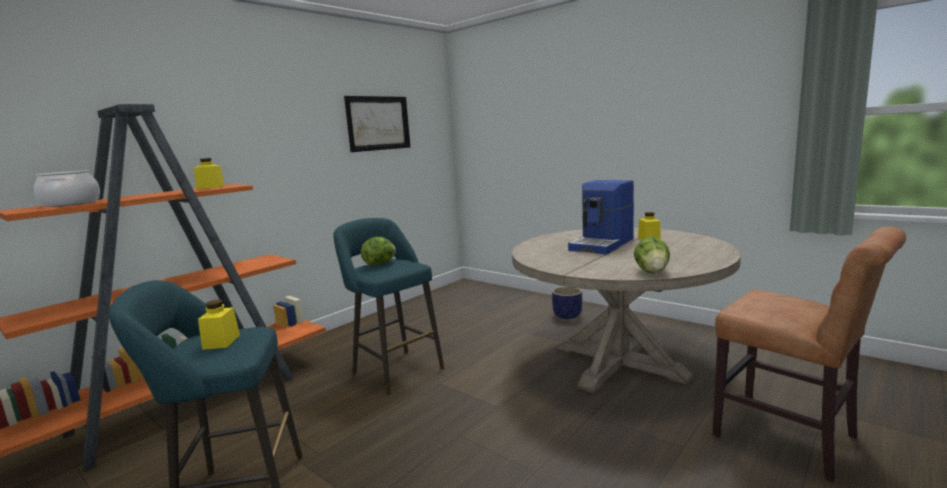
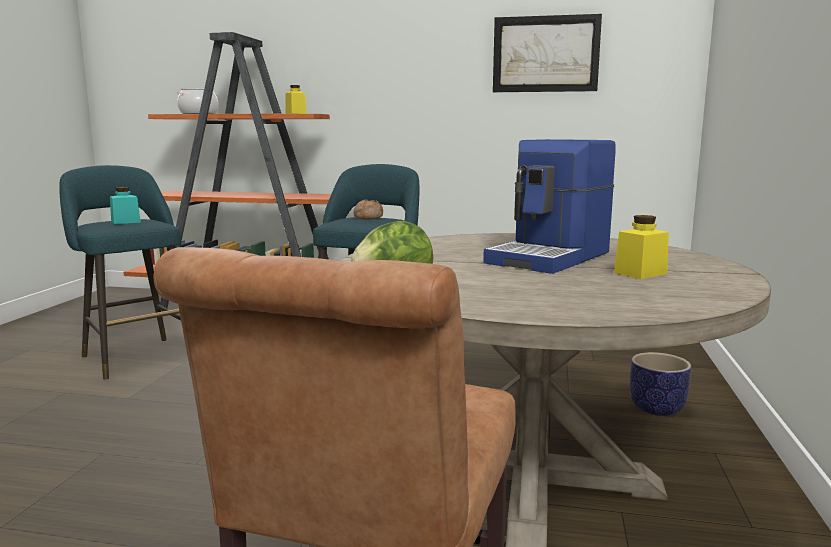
camera: 60 degrees right, 0 degrees up
(221, 342) = (125, 222): yellow jar -> turquoise jar
(380, 263) = (367, 217): lettuce -> bread
(603, 244) = (551, 258): coffee machine -> coffee machine turned 60 degrees counterclockwise

